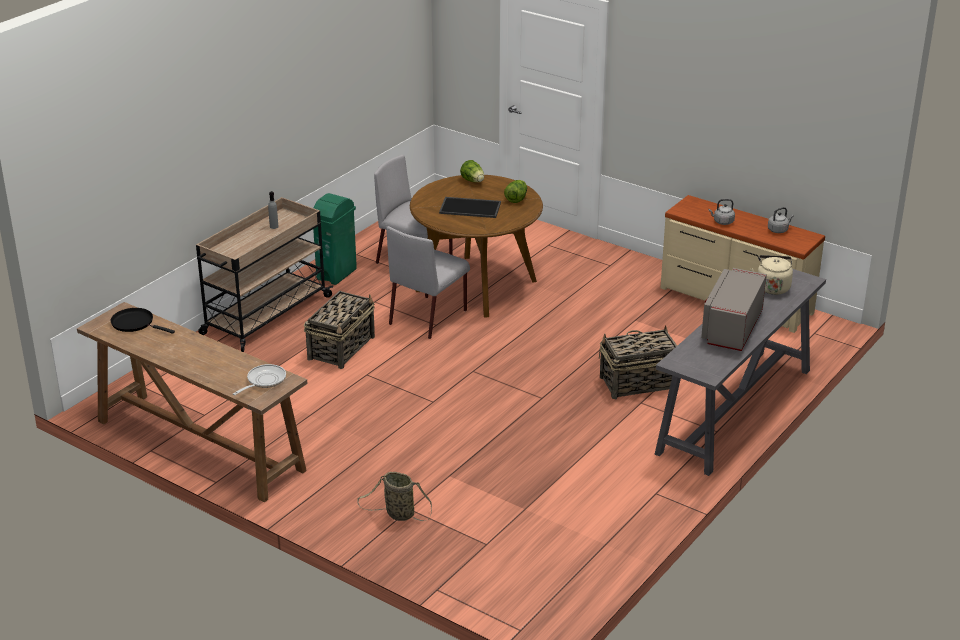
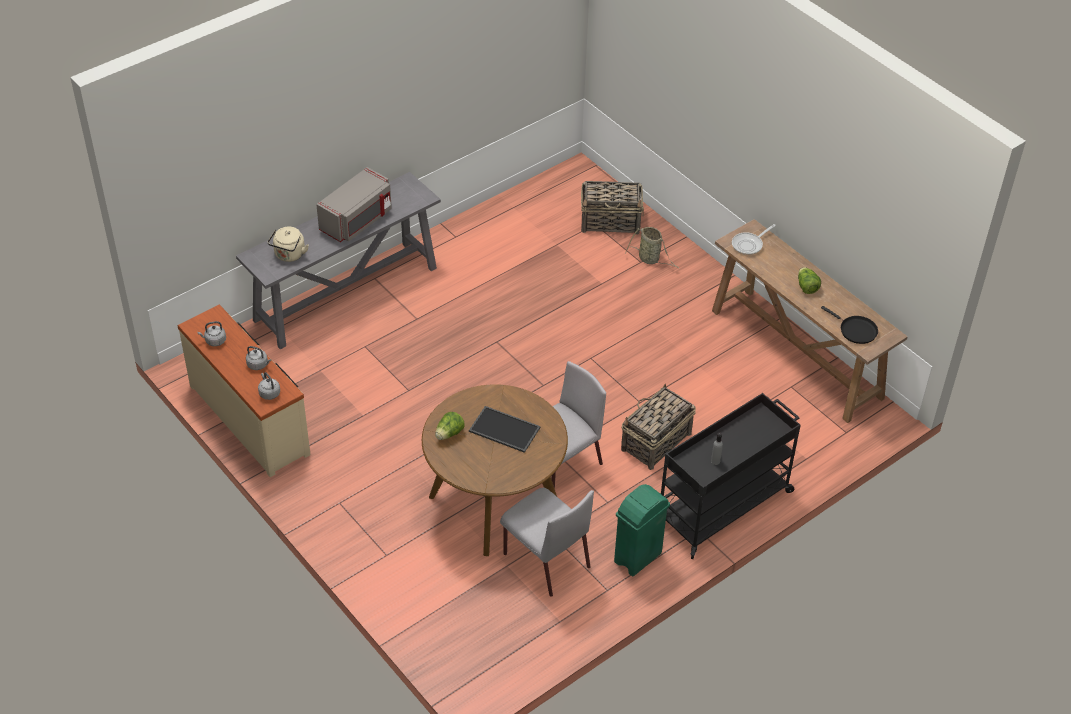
camera: 165 degrees left, 15 degrees up
(265, 316) = (724, 506): beige cart -> black cart
(473, 181) = (482, 477): lettuce -> lettuce (806, 287)
(637, 383) = (407, 339): basket -> basket (611, 222)
(695, 208) = (269, 393): none -> grey kettle

